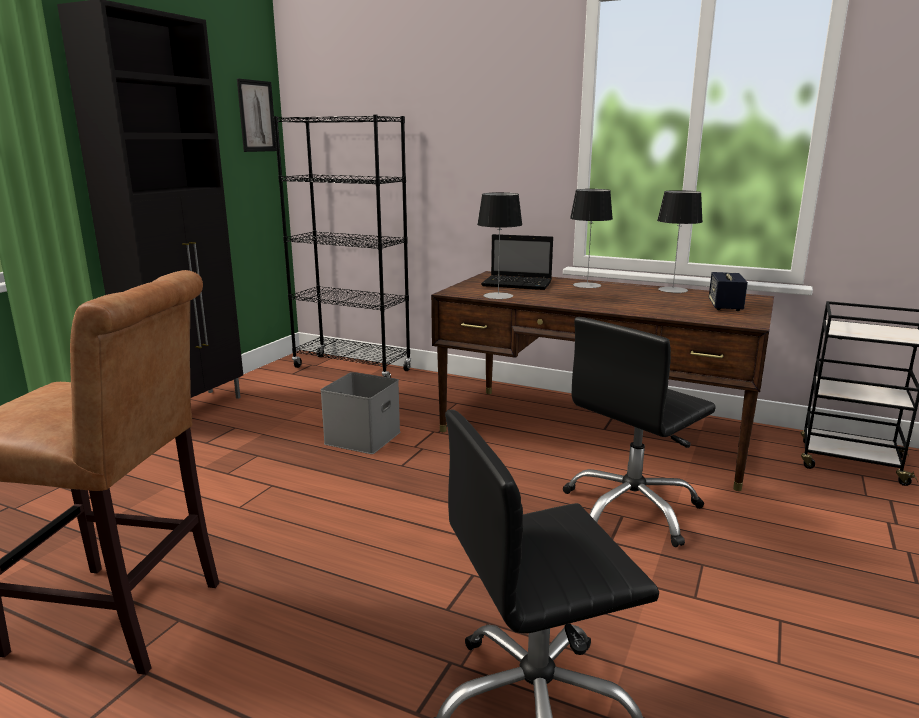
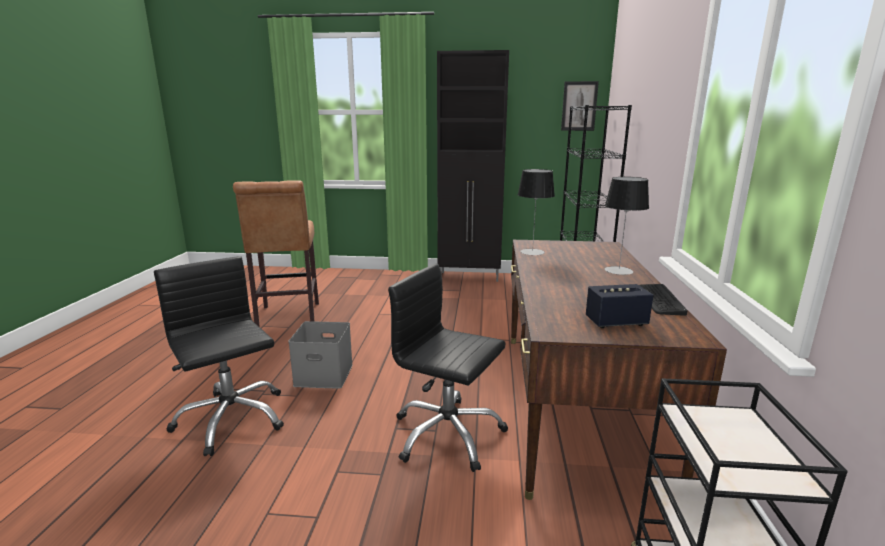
camera: 70 degrees right, 0 degrees up
(362, 437) = (479, 321): grey storage box -> grey storage box (325, 374)
(518, 284) = (583, 253): laptop -> none
(672, 290) = (659, 300): table lamp -> keyboard

